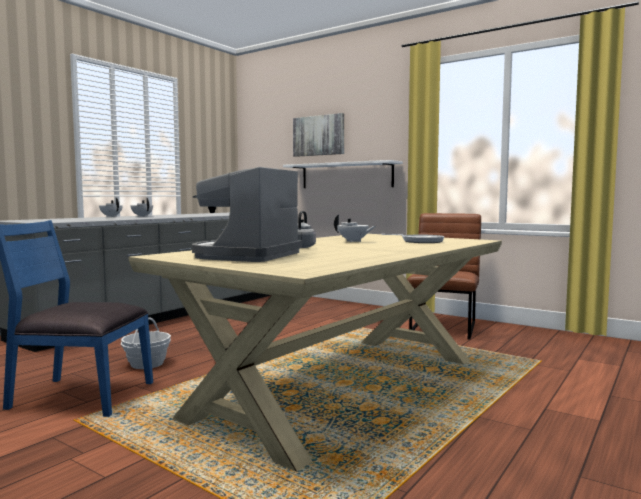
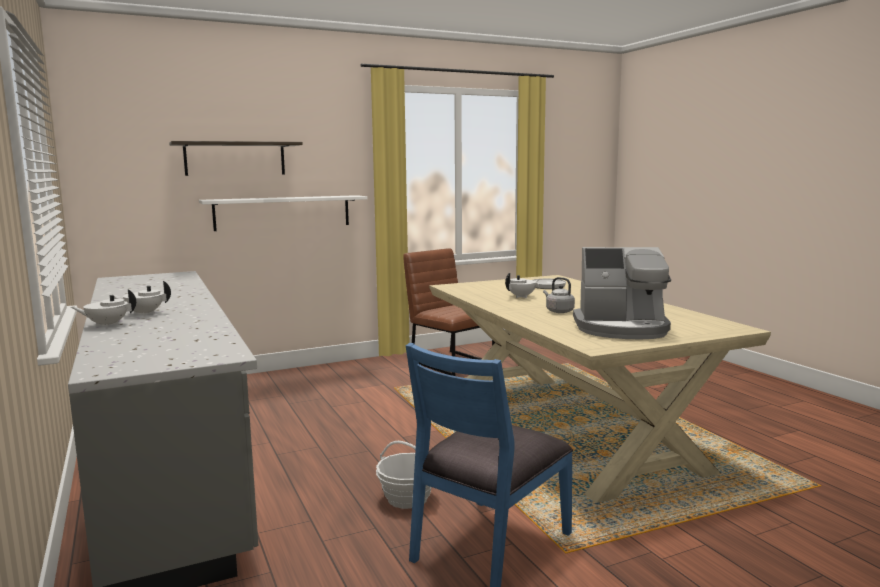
camera: 60 degrees left, 5 degrees up
(246, 256) = (622, 328): coffee machine -> coffee machine turned 45 degrees counterclockwise
(319, 135) = (235, 158): picture -> shelf

